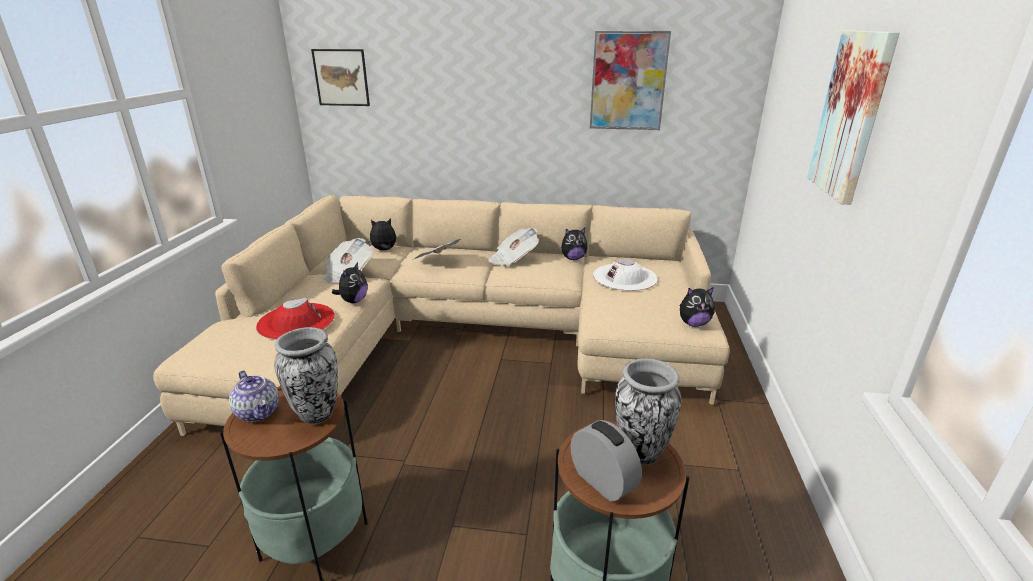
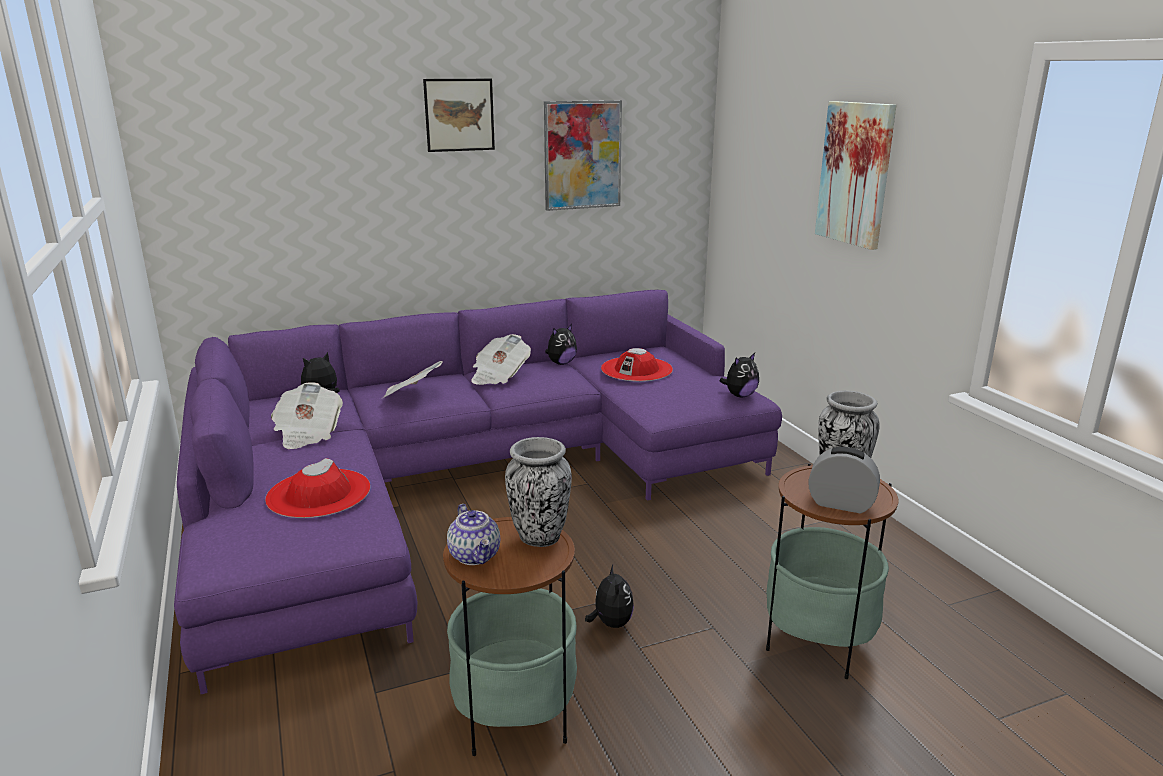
camera: 30 degrees left, 5 degrees down
(259, 412) = (475, 555): teapot -> teapot turned 45 degrees clockwise
(341, 77) = (213, 170): picture -> picture (459, 115)
(353, 301) = (358, 458): plush toy -> plush toy (610, 623)
(464, 336) = (463, 484): beige sofa -> purple sofa
(625, 277) = (636, 369): white hat -> red hat

